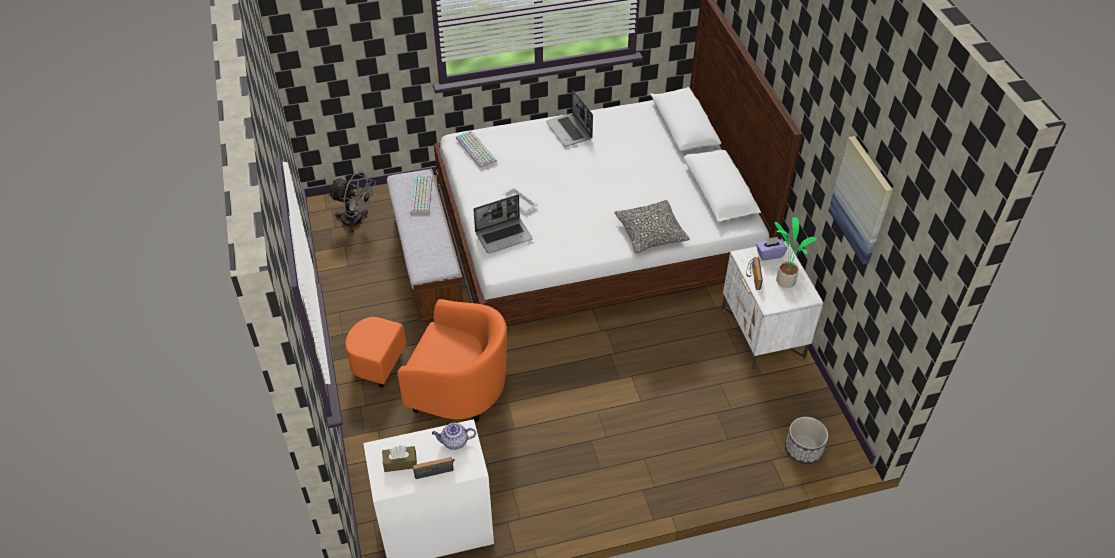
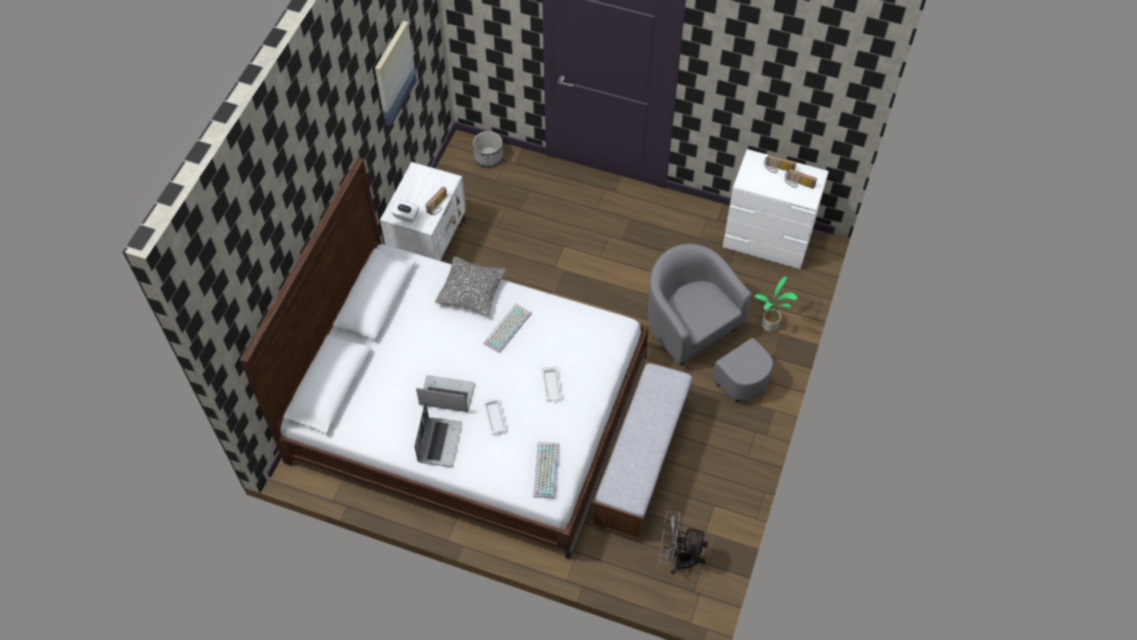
camera: 145 degrees left, 10 degrees up
(357, 221) = (677, 557): grey fan -> grey fan turned 45 degrees counterclockwise
(400, 463) = (798, 184): brown tissue box -> radio
(422, 195) = (625, 464): keyboard -> keyboard (507, 327)
(440, 384) = (702, 340): orange armchair -> grey armchair
(454, 442) = (755, 179): teapot -> none
(504, 236) = (592, 356): laptop -> laptop (446, 395)
(543, 161) = (495, 417): none -> white tray
(769, 254) = (405, 216): purple tissue box -> white tissue box
(784, 280) = (419, 191): potted plant -> potted plant (770, 326)

